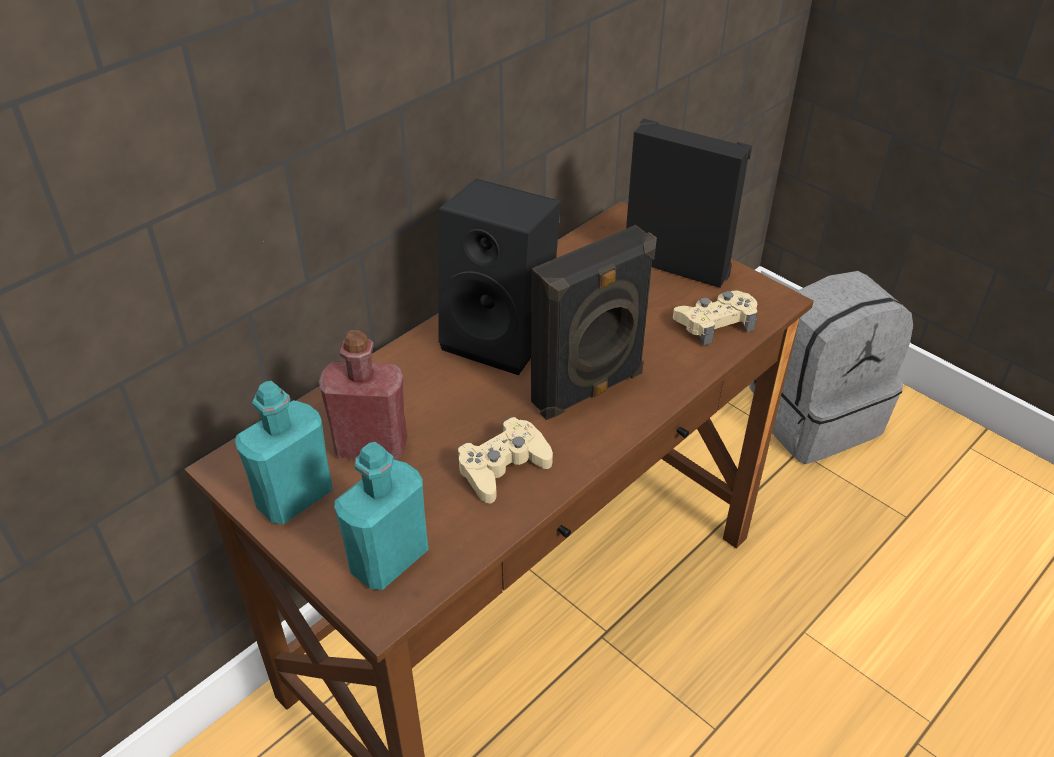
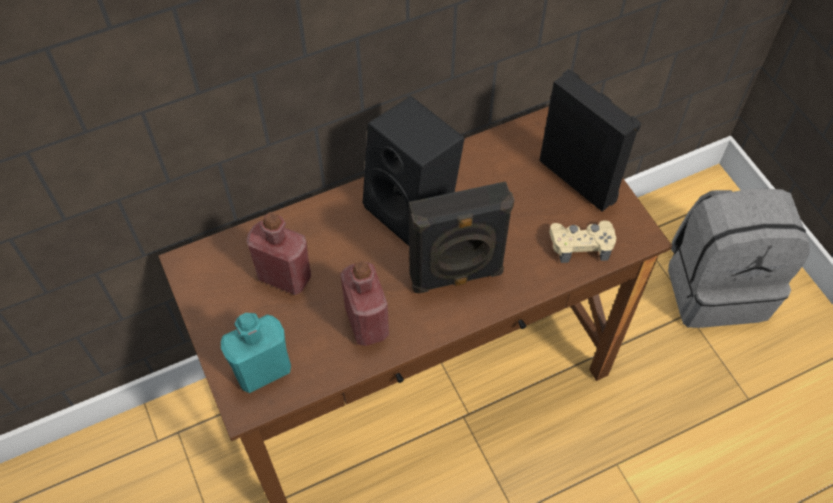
camera: 20 degrees right, 15 degrees up
(295, 498) = (220, 302): turquoise bottle -> none
(503, 467) = (367, 322): beige game controller -> red bottle

